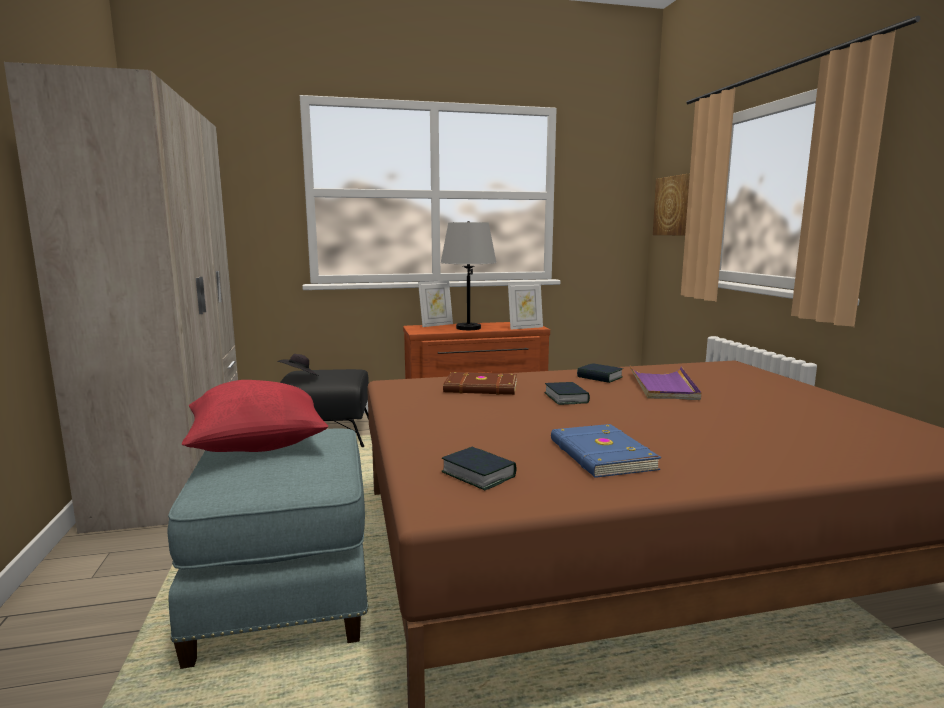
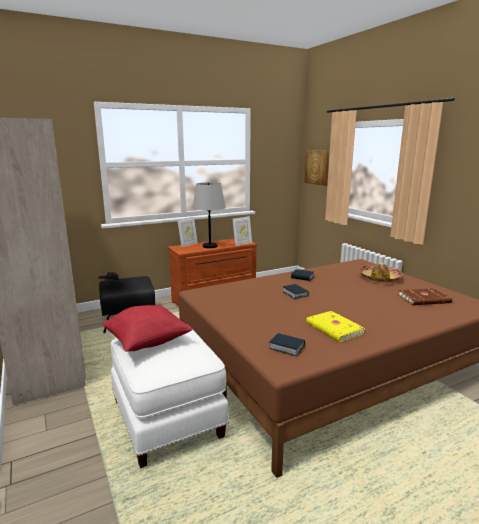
camera: 15 degrees left, 5 degrees up
(287, 590) = (168, 417): blue ottoman -> white ottoman
(481, 388) = (246, 291): brown book -> brown book (424, 299)
(600, 455) = (334, 329): blue book -> yellow book
(663, 386) = (337, 281): purple tray -> none
(755, 388) = (379, 278): none -> hat

